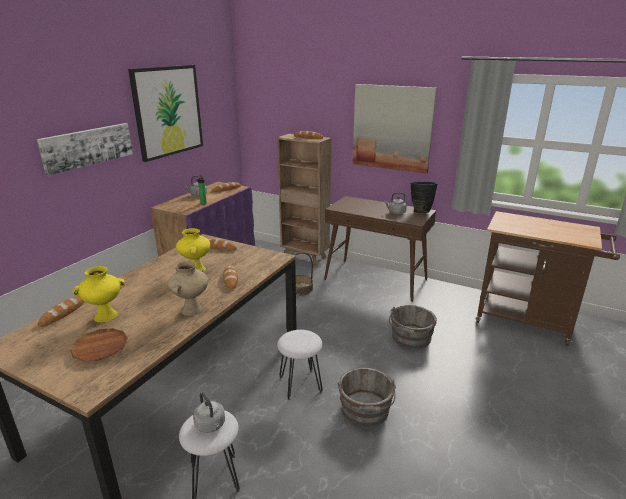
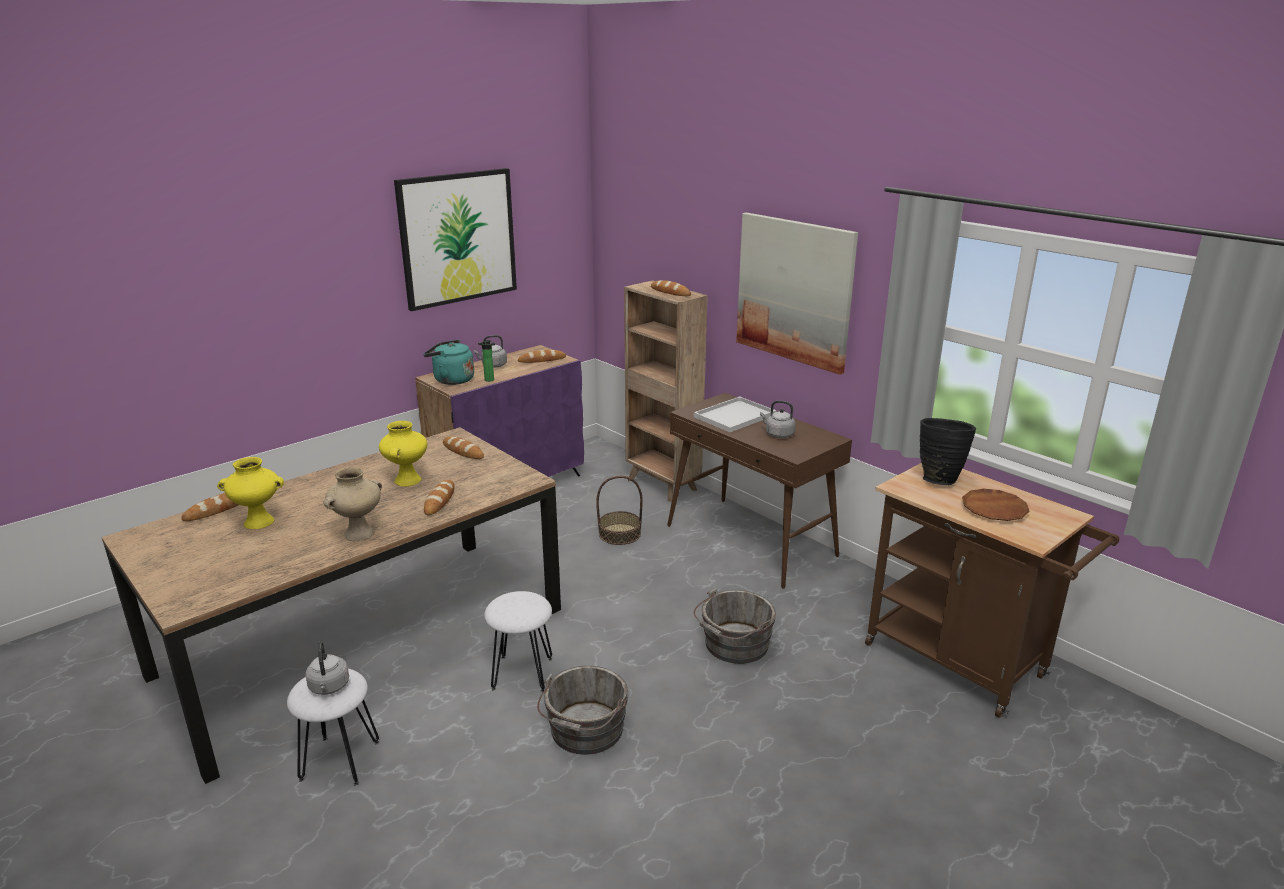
camera: 20 degrees right, 0 degrees up
(87, 147) = (322, 288): picture -> none
(100, 348) = (226, 560): brown plate -> brown plate (994, 509)
(177, 206) = (451, 380): none -> turquoise kettle
(363, 206) = (735, 415): none -> white tray
(420, 211) = (822, 437): black vase -> black vase (938, 479)

